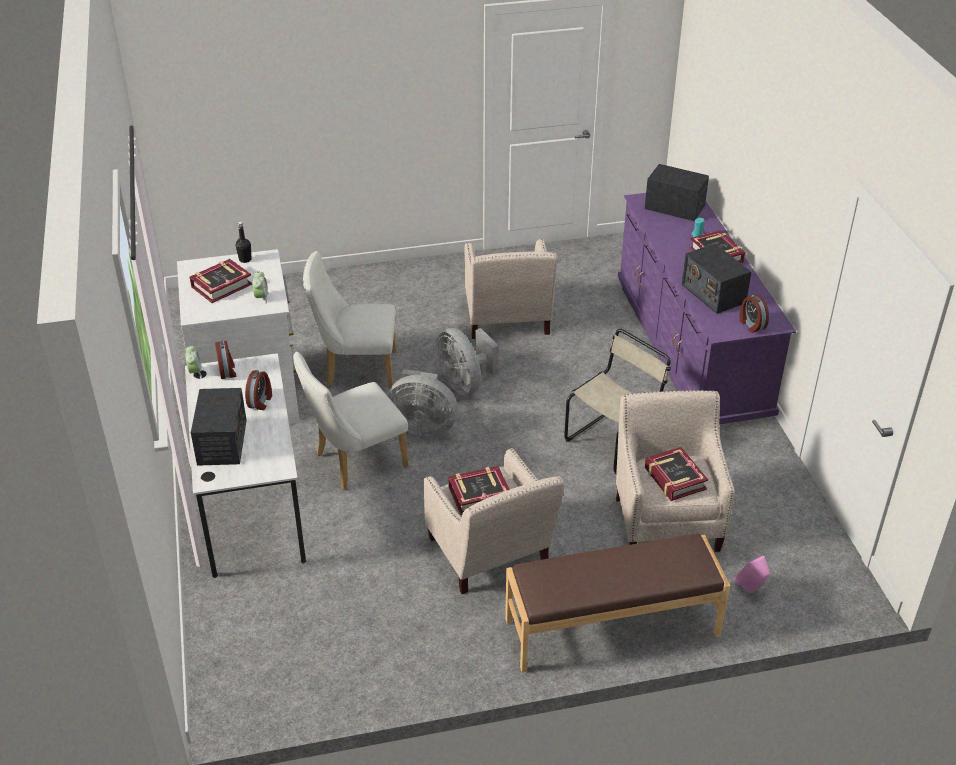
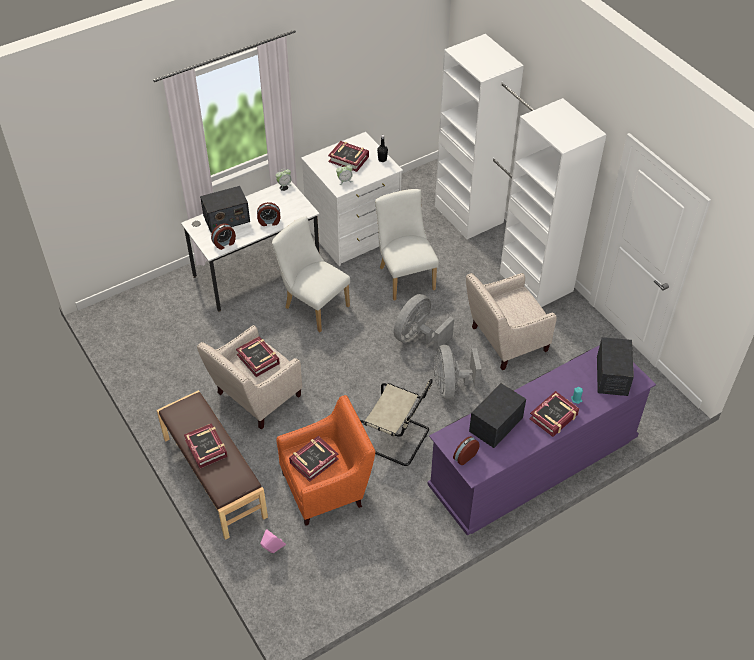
camera: 70 degrees right, 10 degrees up
(227, 371) = (291, 198): alarm clock -> alarm clock (224, 243)
(361, 284) = (502, 247): none -> white wardrobe
(423, 426) = (362, 328): grey fan -> grey fan (451, 386)
(622, 574) = (206, 448): none -> book
(667, 517) = (327, 487): beige armchair -> orange armchair

